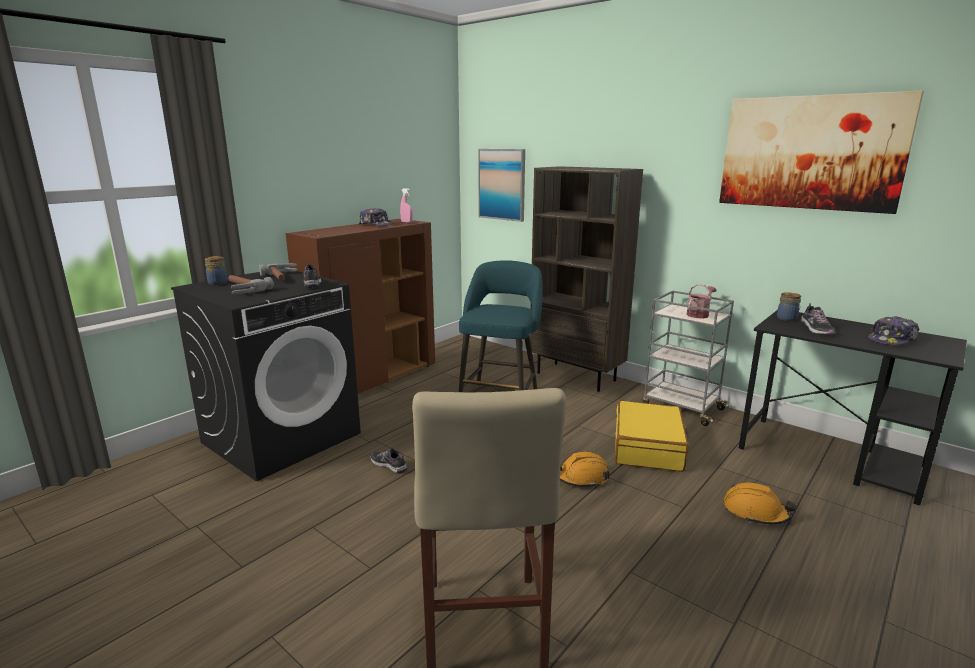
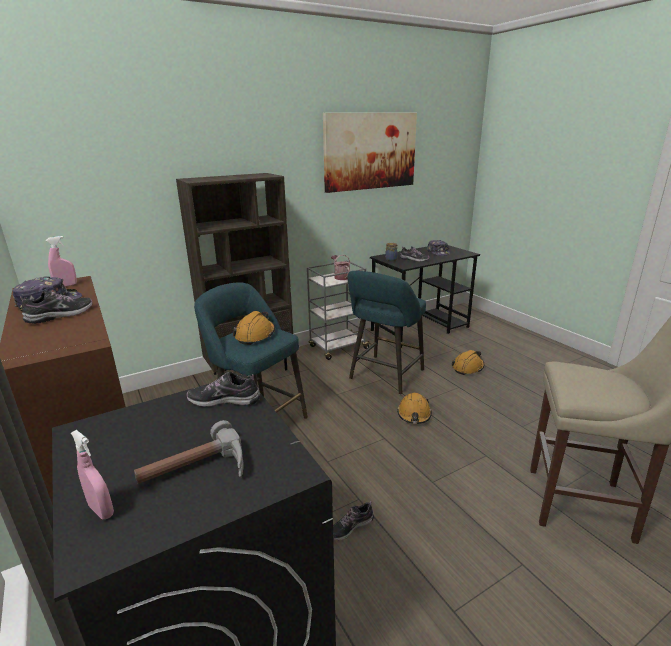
camera: 70 degrees left, 5 degrees up
(217, 283) = (101, 510): jar -> pink spray bottle
(283, 277) = (146, 426): hammer -> none
(356, 228) = (60, 315): none -> shoe
(502, 184) = (88, 209): picture -> none
(502, 310) = (255, 335): none -> orange hard hat
(648, 447) = (384, 376): yellow suitcase -> turquoise stool

